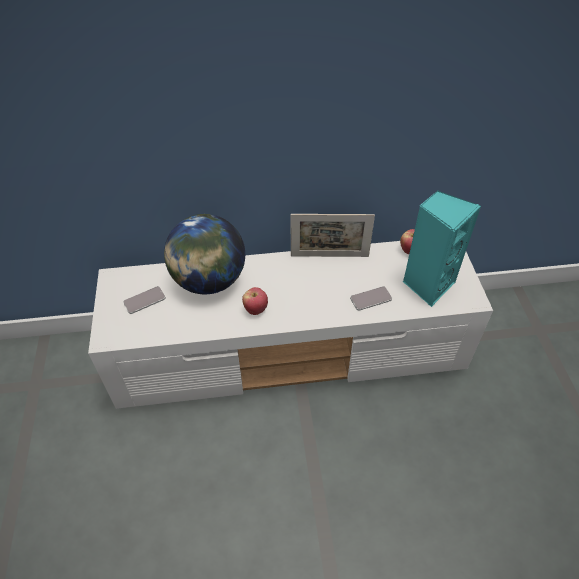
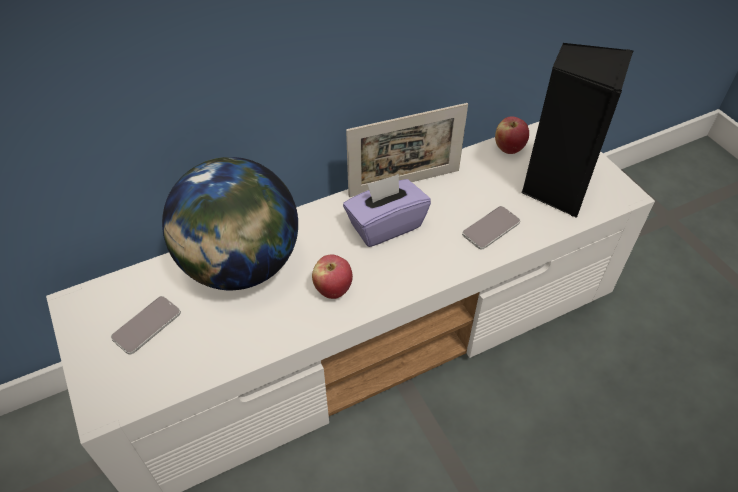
camera: 20 degrees left, 0 degrees up
(305, 279) = (385, 225): none -> purple tissue box
(427, 284) = (555, 188): turquoise speaker -> black speaker

